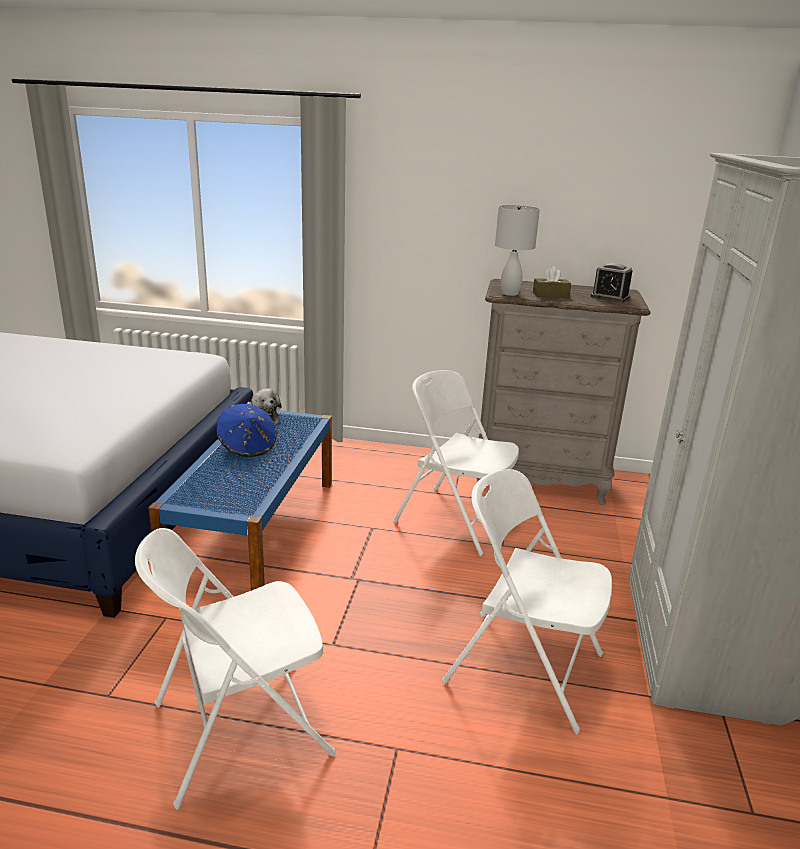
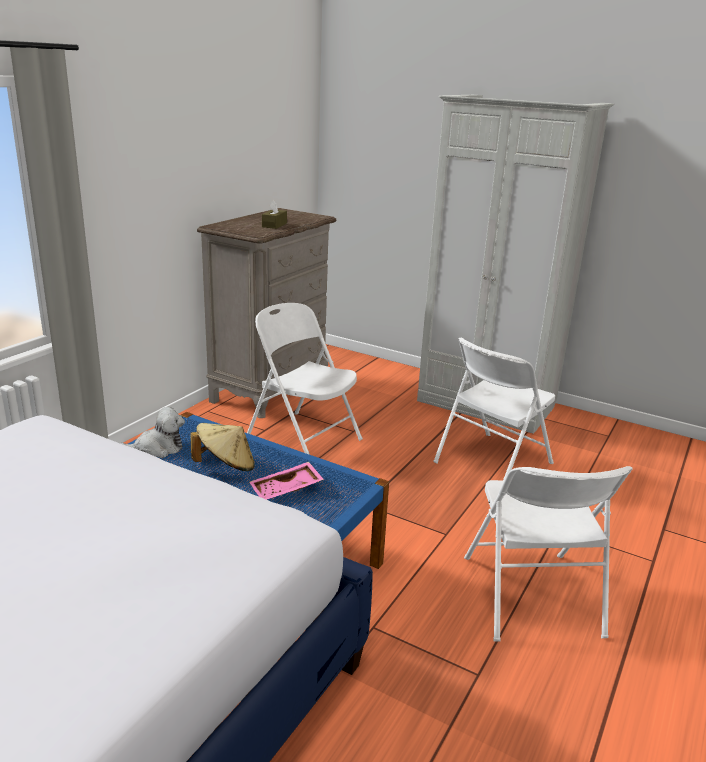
camera: 70 degrees left, 0 degrees up
(219, 477) = (286, 490): none -> pink tray
(247, 447) = (226, 466): blue hat -> beige hat
(456, 519) = (304, 439): white chair -> white chair turned 75 degrees clockwise
(509, 293) = (259, 232): white table lamp -> none
(609, 297) = (295, 216): alarm clock -> none

